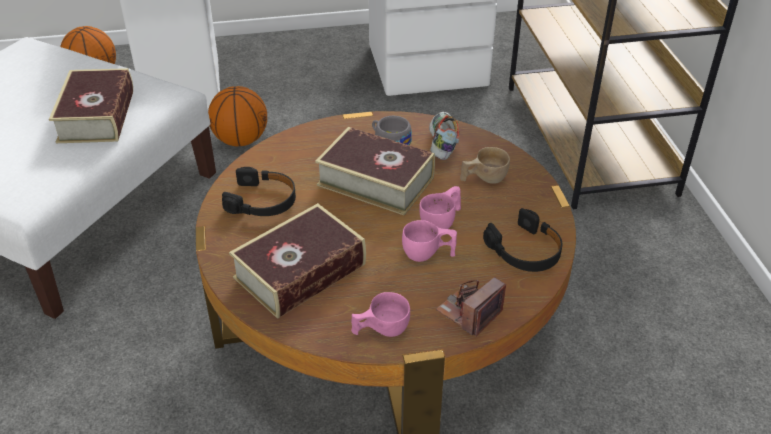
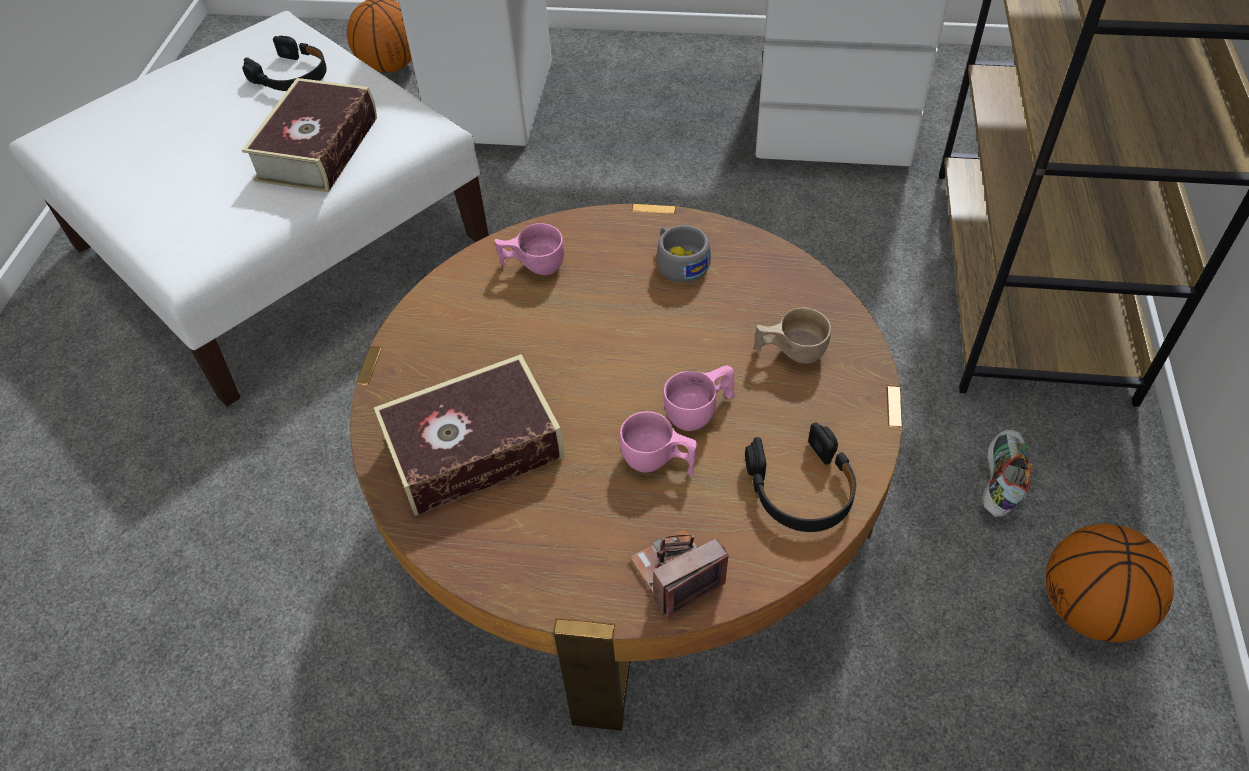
camera: 20 degrees right, 10 degrees up
(241, 140) = (538, 193): basketball -> basketball (1090, 610)
(262, 201) = (469, 324): black headphones -> black headphones (292, 76)
(375, 181) = (634, 324): book -> none
(380, 330) = (542, 570): pink cup -> pink cup (532, 265)
(441, 146) = (751, 284): shoe -> shoe (999, 482)

